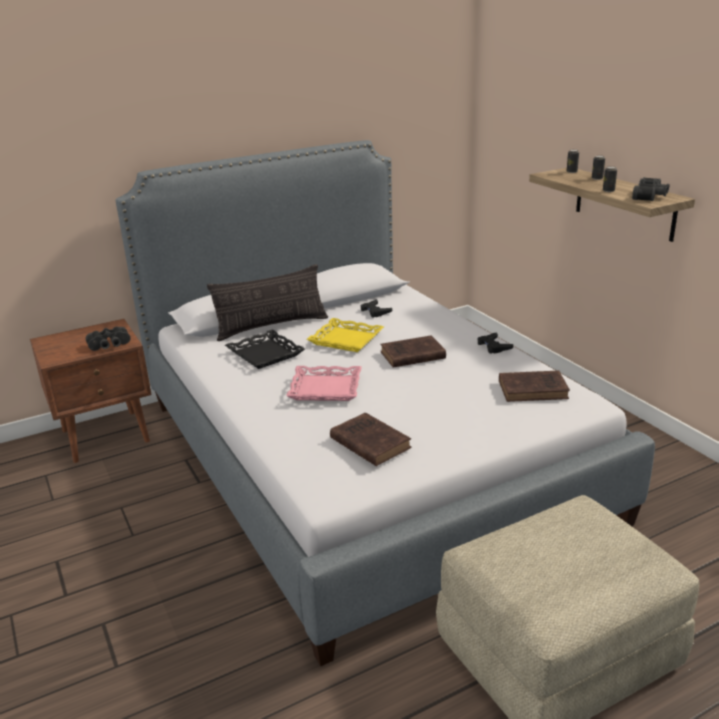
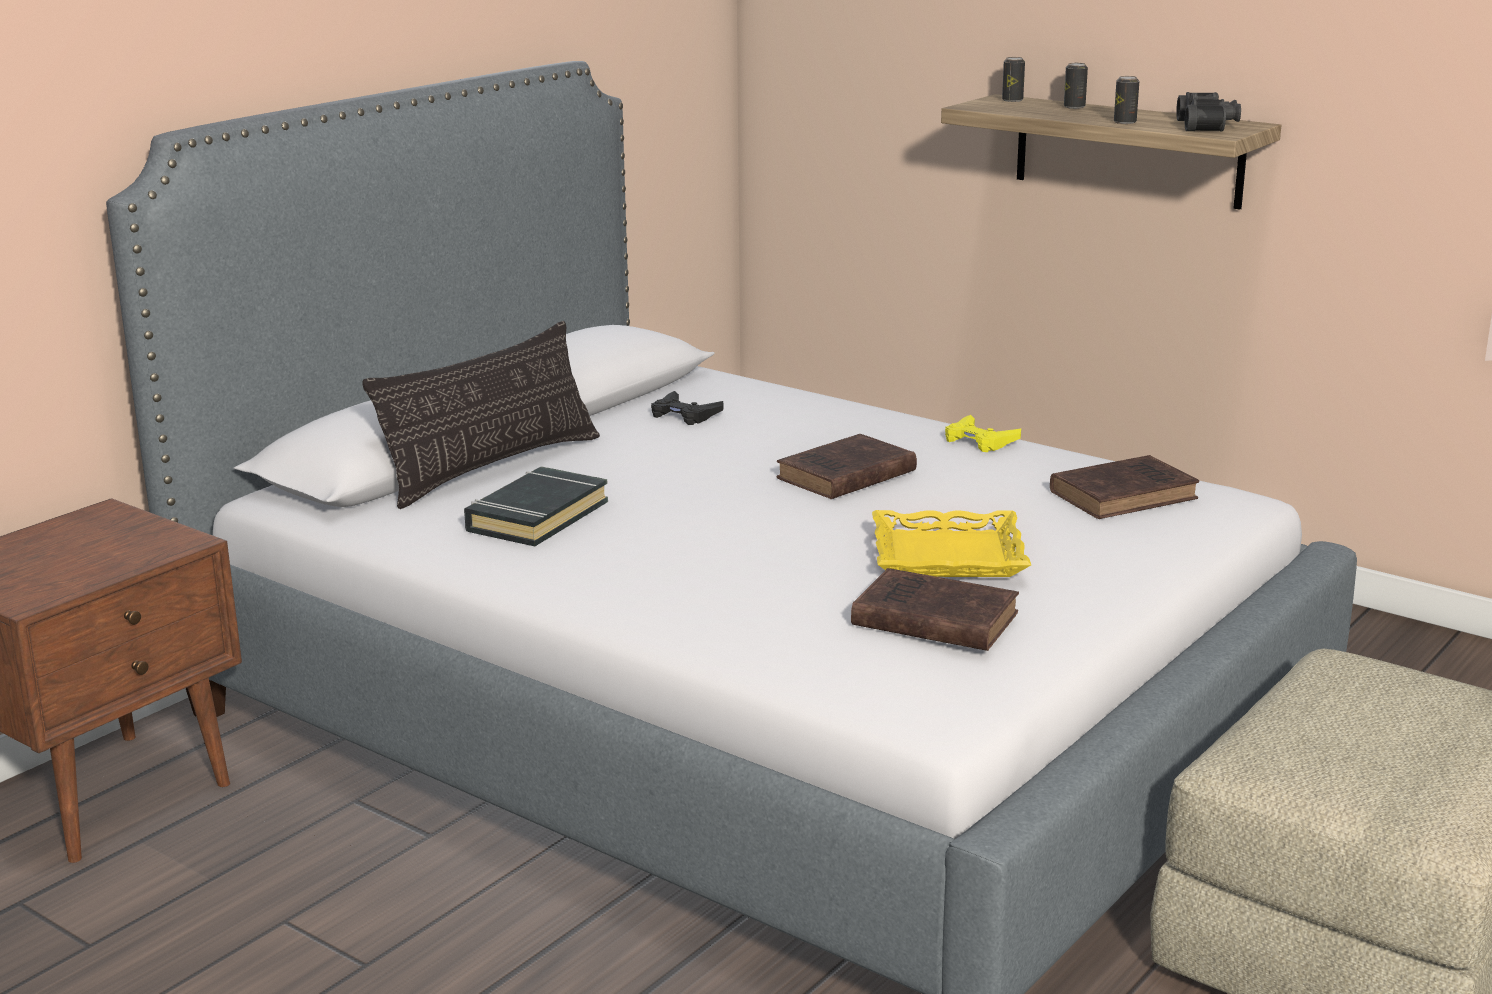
camera: 25 degrees left, 5 degrees down
(109, 345) = (144, 552): black binoculars -> none
(264, 354) = (536, 516): black tray -> black book
(325, 388) = (741, 550): pink tray -> none
(346, 339) = (683, 468): yellow tray -> yellow tray (948, 555)
(493, 346) = (979, 441): black game controller -> yellow game controller

